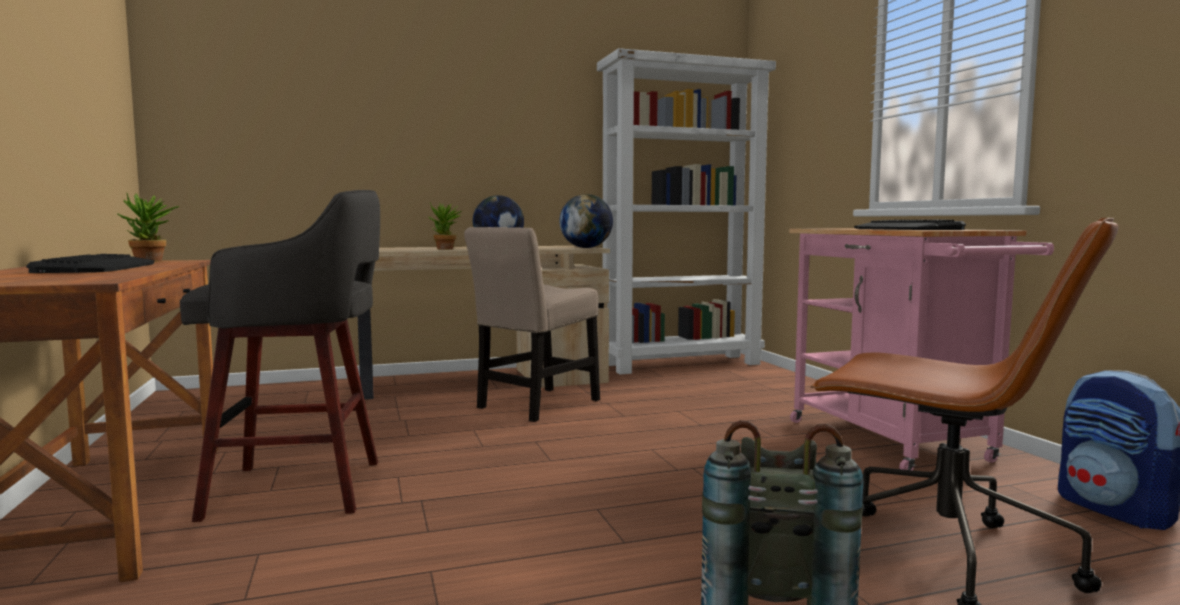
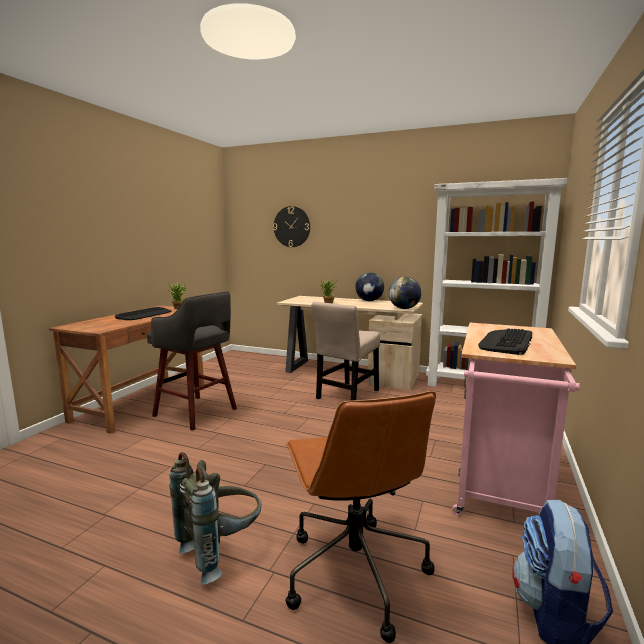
camera: 40 degrees right, 5 degrees up
(319, 108) = (292, 226): none -> wall clock
(535, 405) = (346, 395): beige chair -> beige chair turned 45 degrees counterclockwise

